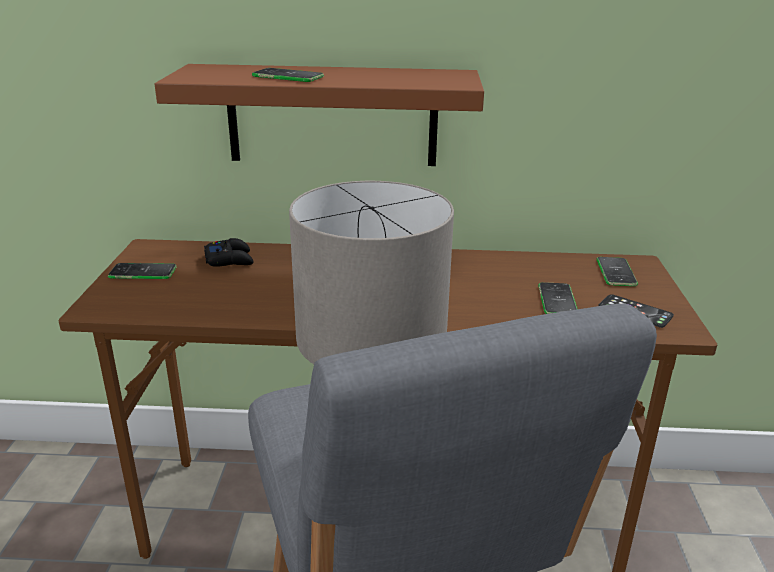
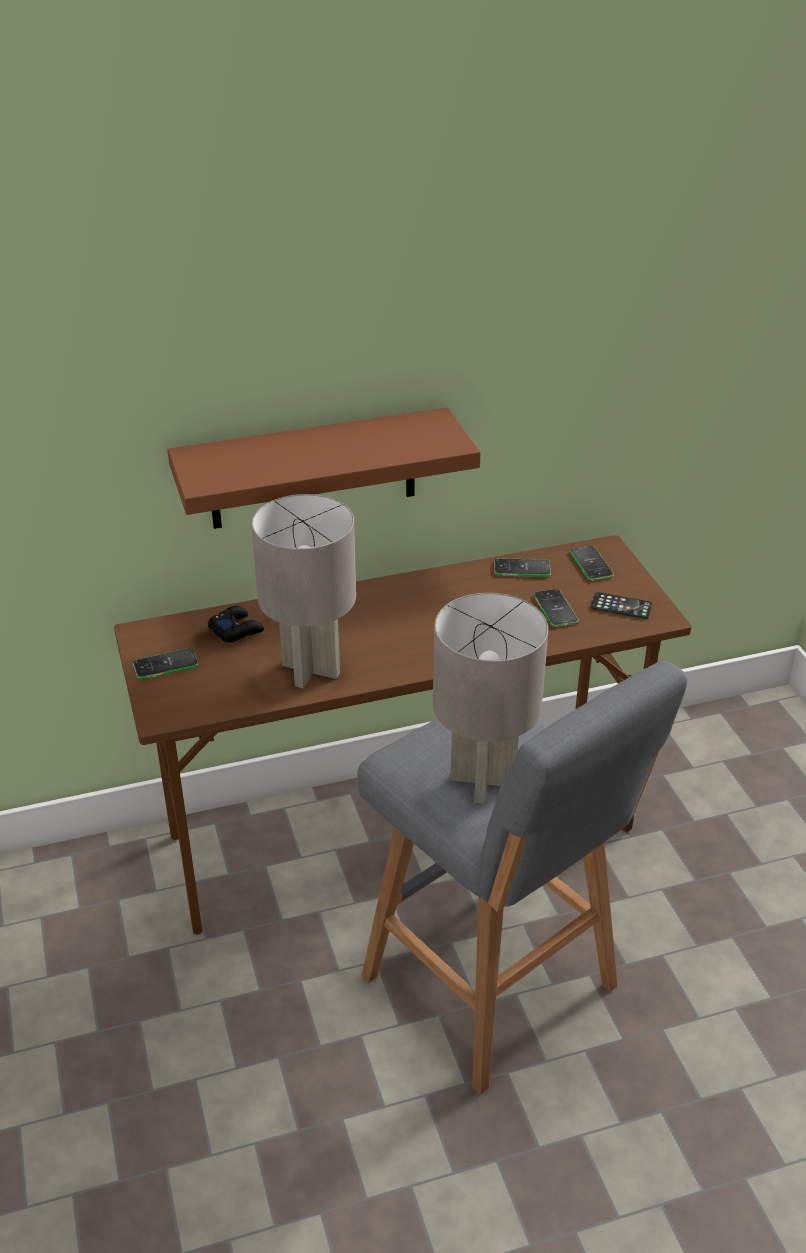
camera: 20 degrees left, 10 degrees up
(269, 301) = (312, 669): none -> grey table lamp
(288, 76) = (294, 460): phone -> phone (522, 569)

